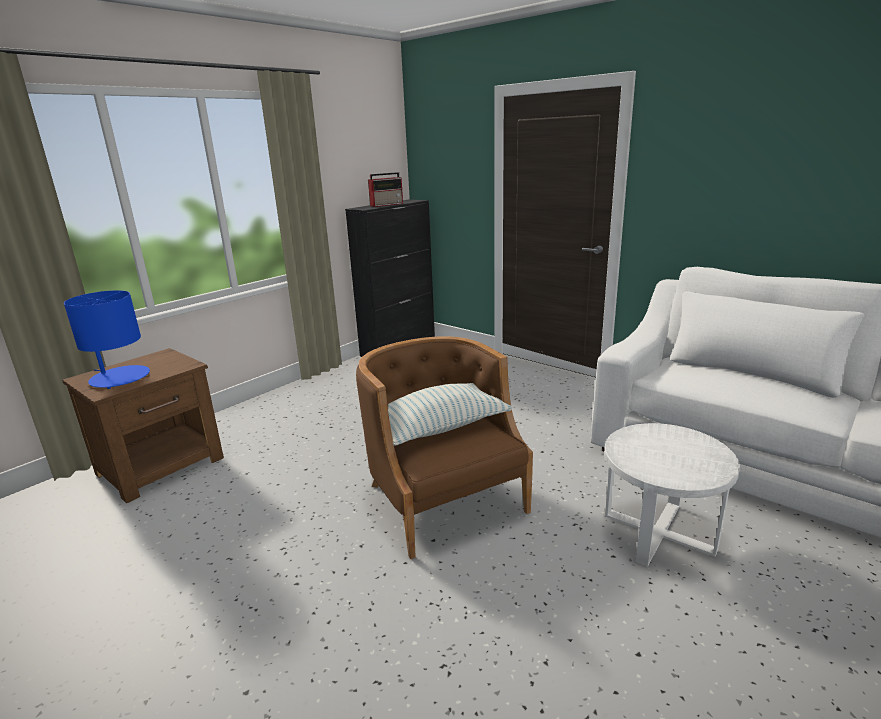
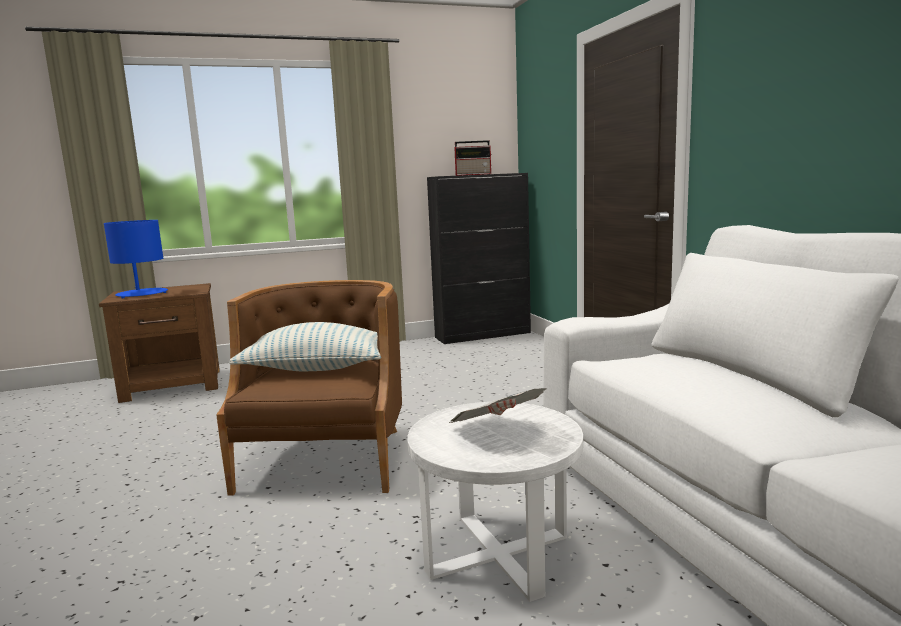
camera: 30 degrees right, 10 degrees down
(671, 452) = (497, 431): none -> newspaper

